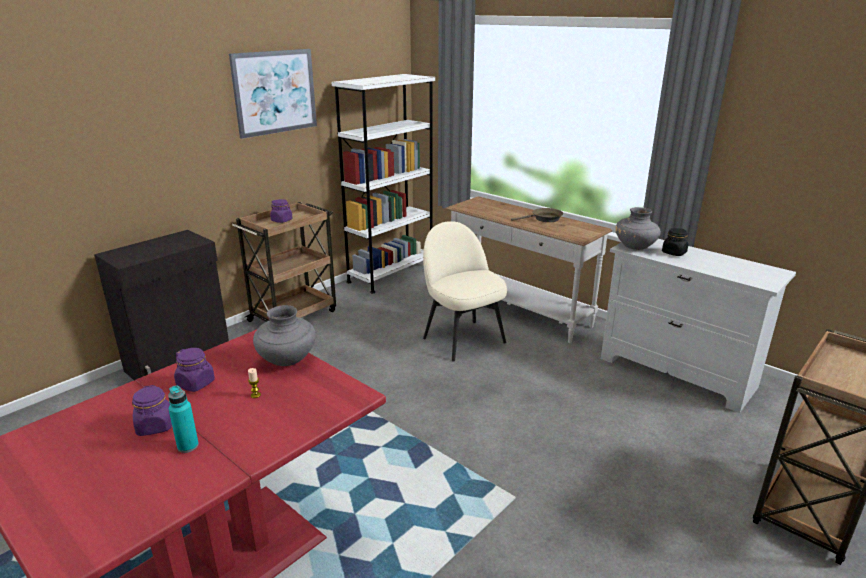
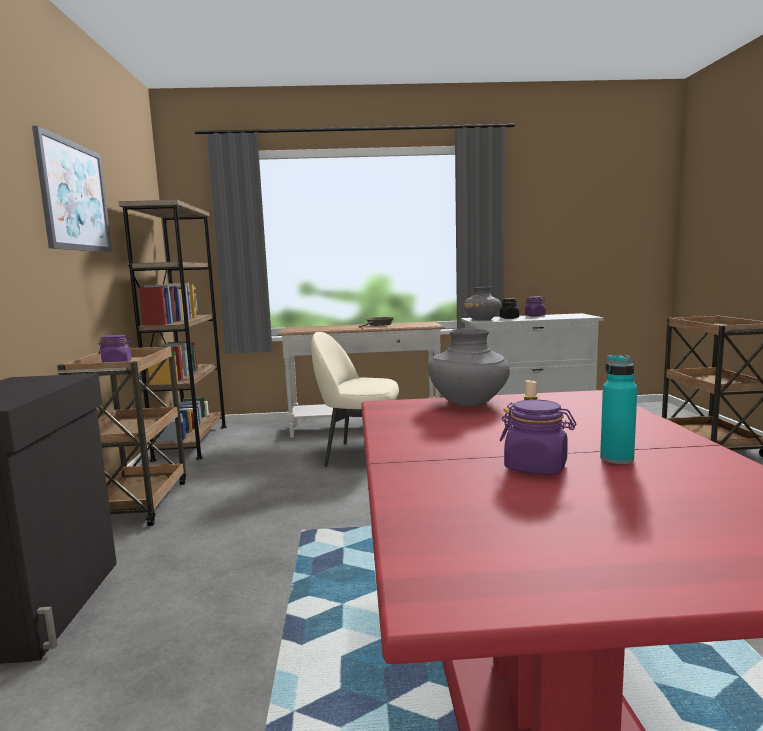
camera: 45 degrees left, 15 degrees down
(196, 383) = (450, 438): purple jar -> purple jar (535, 316)
(391, 274) = (191, 442): white bookcase -> brown bookcase

